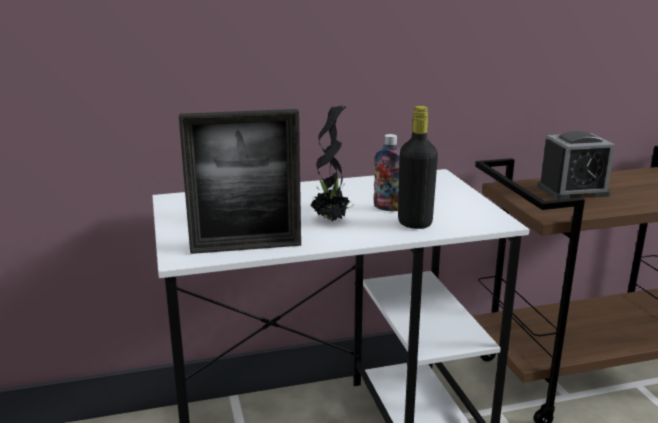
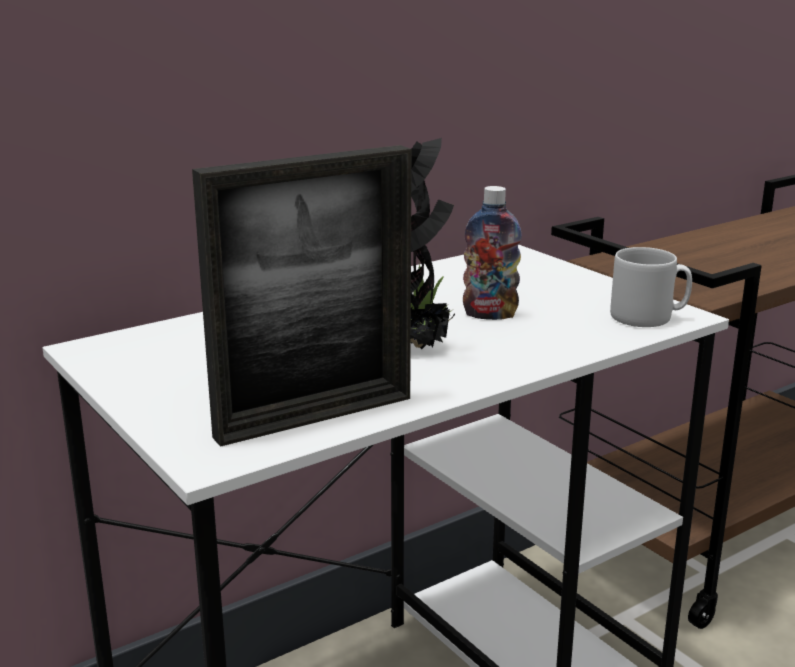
camera: 20 degrees left, 0 degrees up
(415, 223) = (557, 333): black bottle -> none
(479, 221) = (648, 318): none -> grey mug
(573, 190) = (700, 257): alarm clock -> none

